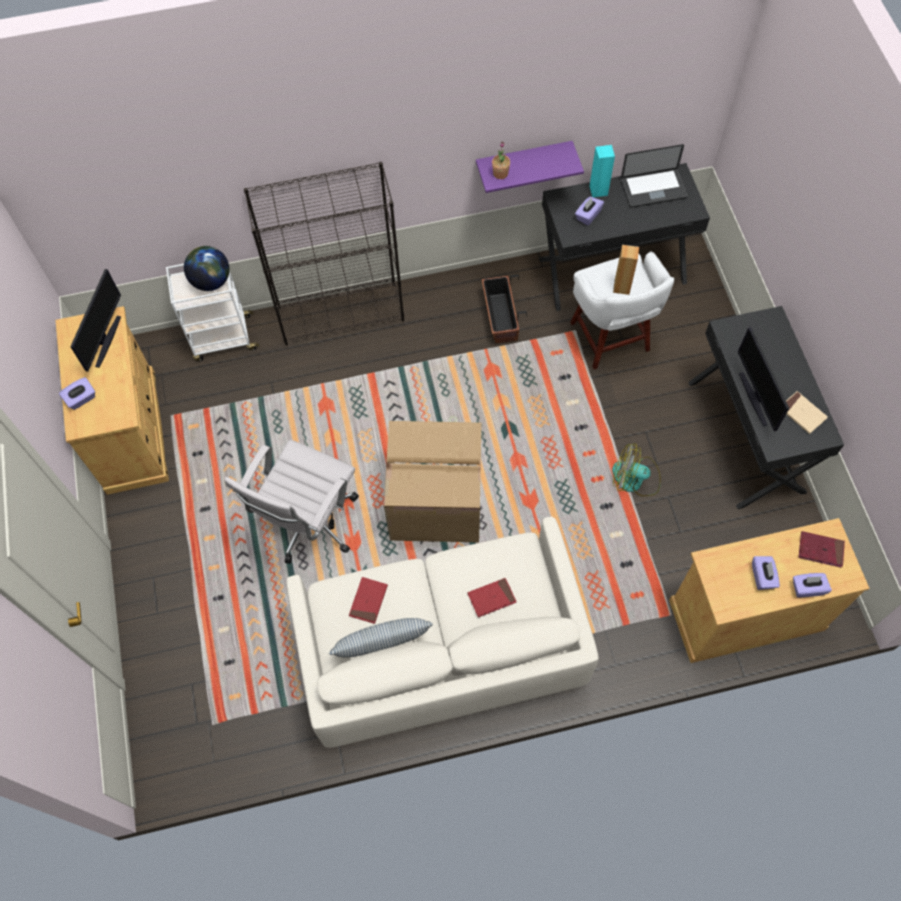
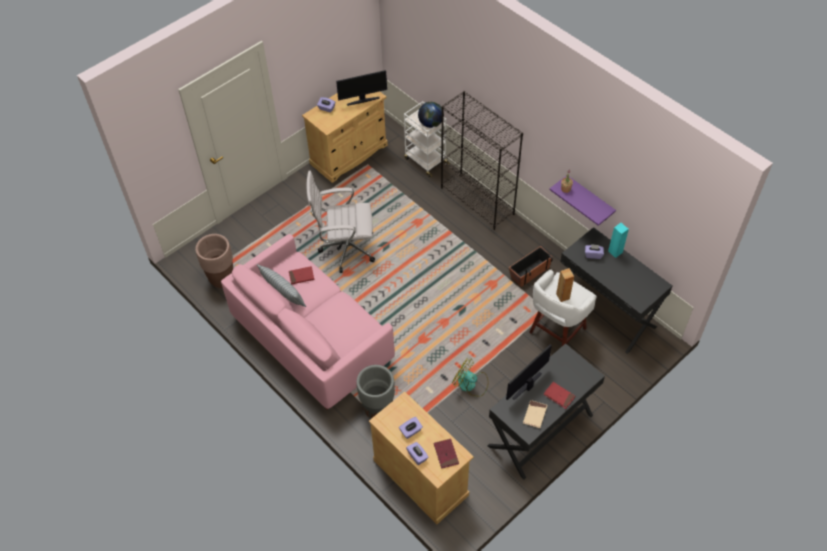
camera: 60 degrees right, 10 degrees down
(242, 733) = (221, 279): none -> brown planter
(434, 502) = (393, 296): cardboard box -> none
(440, 650) = (311, 339): white sofa -> pink sofa
(491, 598) = (334, 326): red book -> red book (559, 396)
(612, 617) = (377, 410): none -> grey planter
(635, 479) = (470, 384): fan -> fan turned 45 degrees counterclockwise
(653, 189) = (638, 277): laptop -> none

